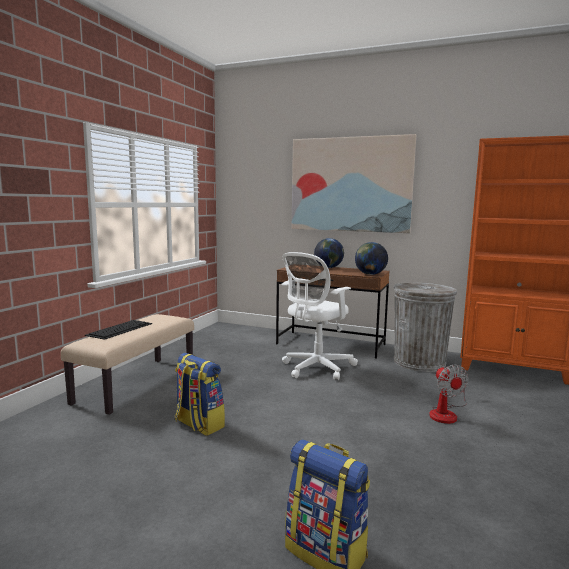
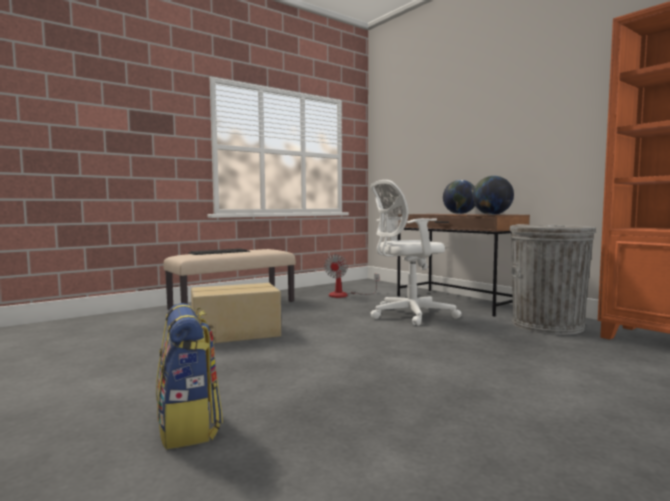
camera: 30 degrees right, 5 degrees down
(198, 424) = (235, 333): backpack -> cardboard box
(350, 184) = (487, 117): picture -> none
(446, 413) = (507, 367): fan -> fan (345, 295)

